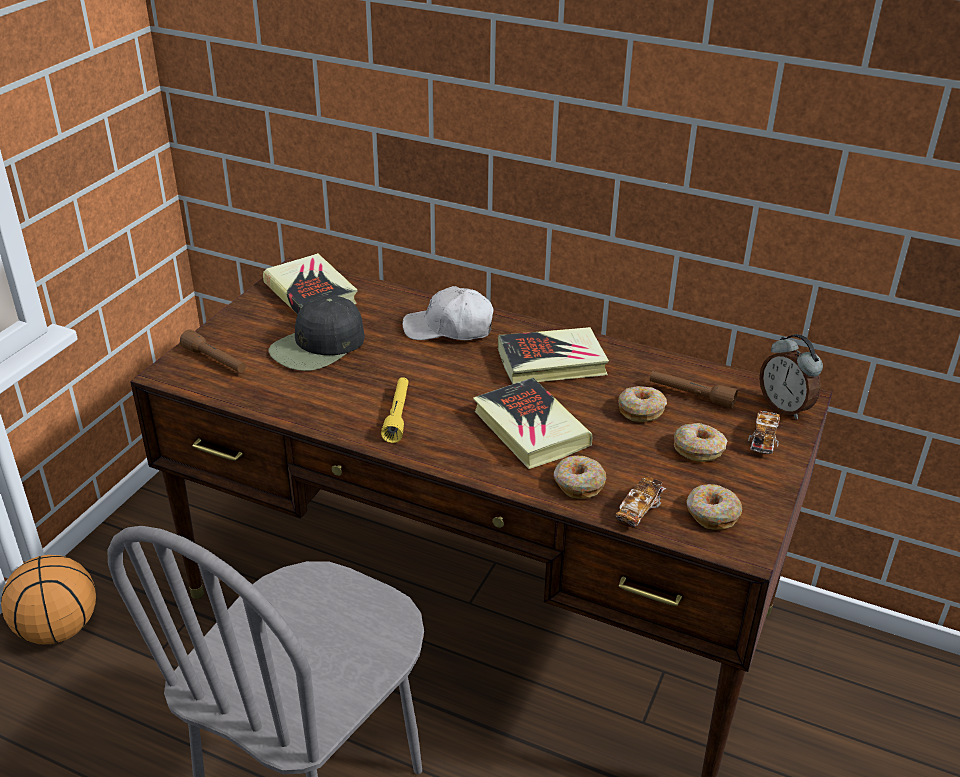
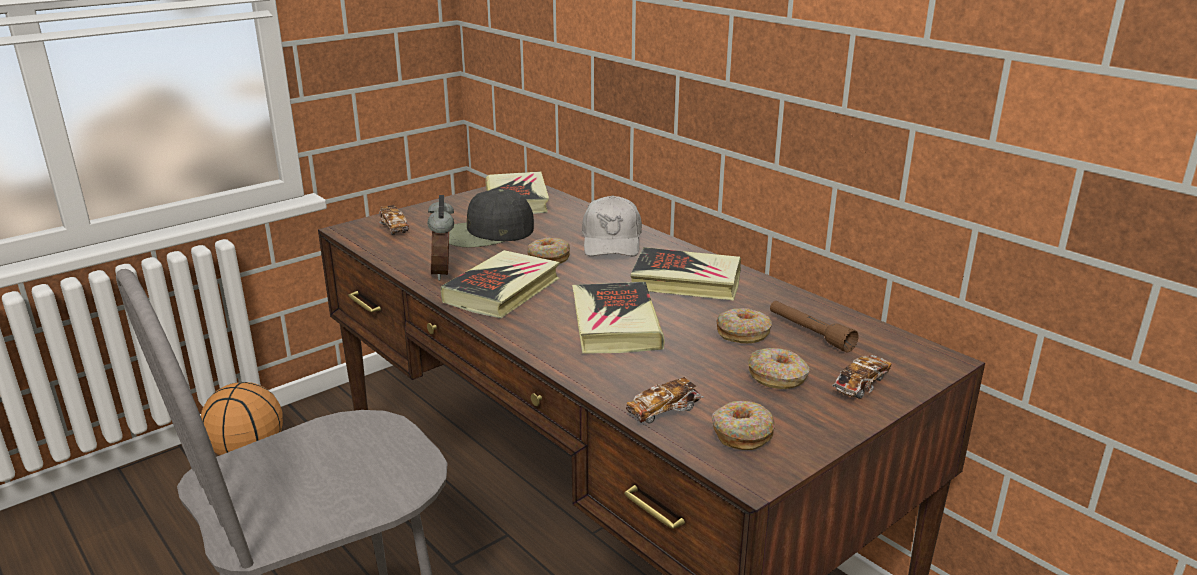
camera: 25 degrees right, 10 degrees down
(215, 361) = (394, 228): brown flashlight -> toy car
(397, 415) = (503, 291): yellow flashlight -> book
(449, 329) = (612, 242): white cap -> white cap turned 120 degrees counterclockwise
(578, 483) = (621, 376): donut -> donut (548, 258)
(785, 407) = (912, 364): alarm clock -> alarm clock (444, 272)

